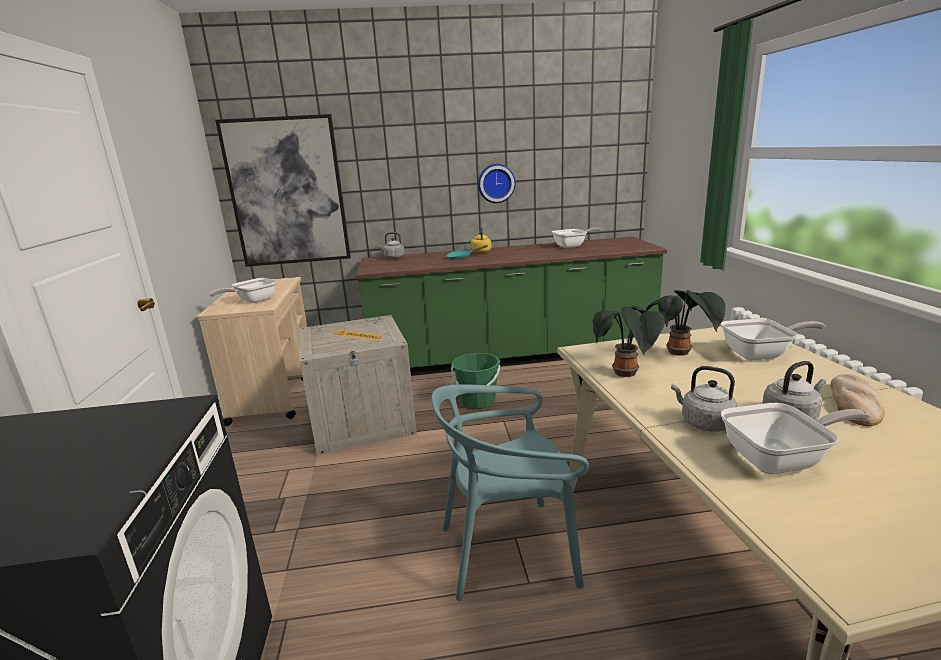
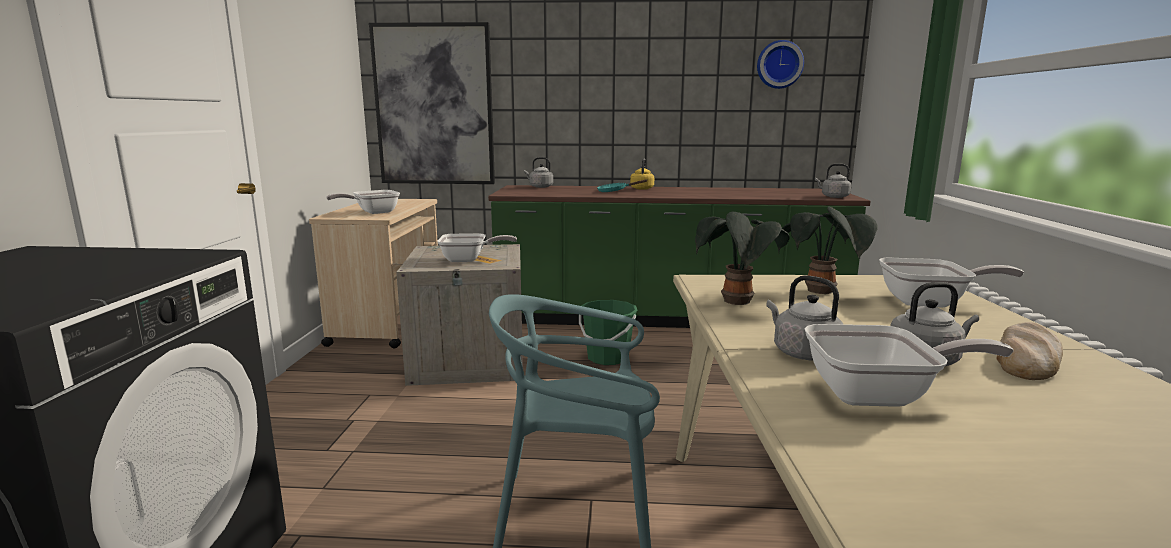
camera: 10 degrees right, 5 degrees down
(496, 183) = (668, 111): wall clock -> wall clock (779, 64)
(572, 246) = (753, 191): frying pan -> frying pan (469, 260)
(637, 247) = (833, 197): none -> grey kettle

